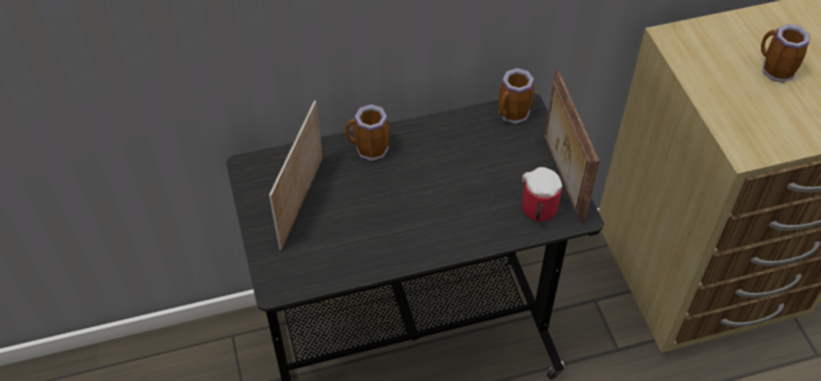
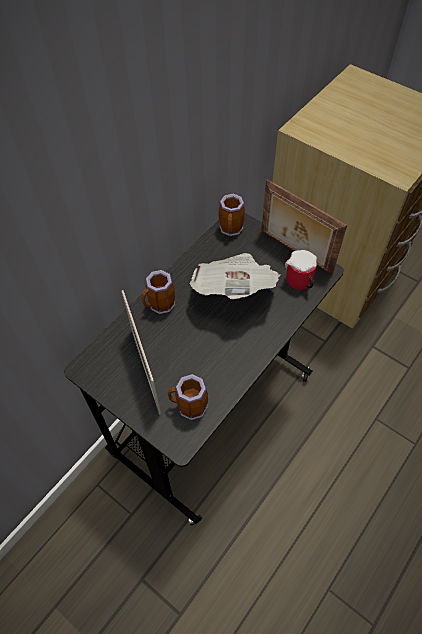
camera: 35 degrees left, 5 degrees up
(459, 177) = (234, 289): none -> newspaper
(774, 71) = (369, 120): mug -> mug (189, 408)

